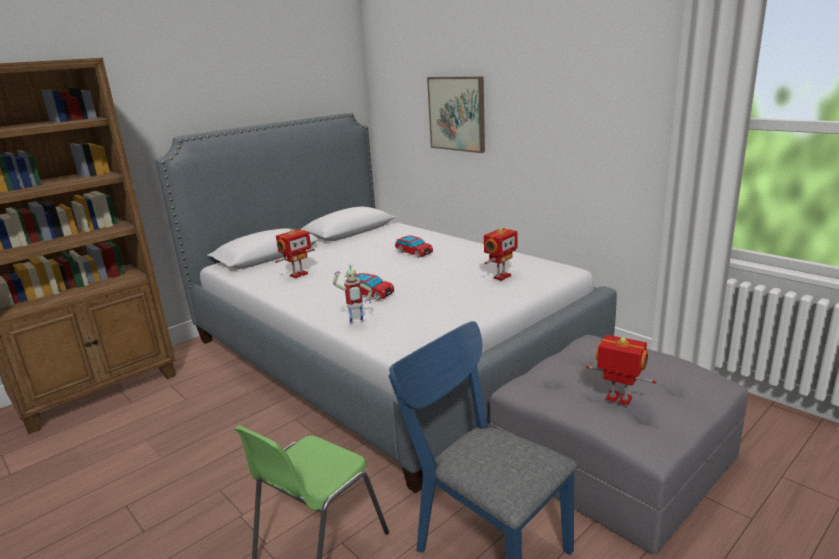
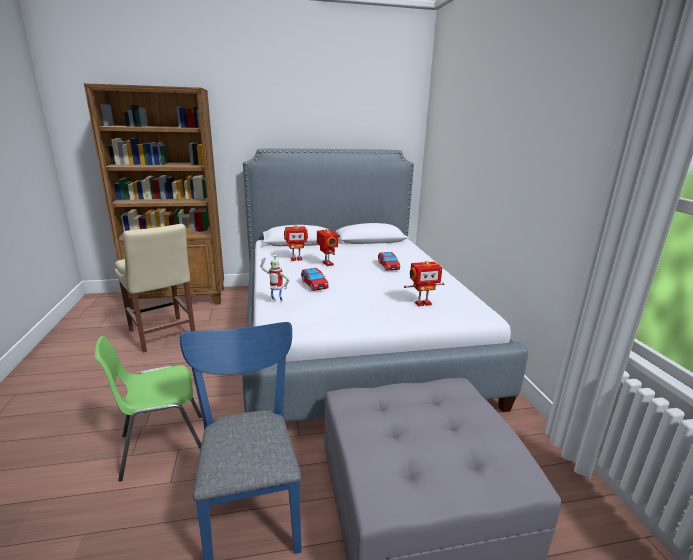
camera: 30 degrees right, 0 degrees up
(141, 442) = (163, 335): none -> beige chair
(457, 113) = (466, 161): picture -> none
(618, 399) = (403, 443): toy robot -> toy robot (327, 264)

